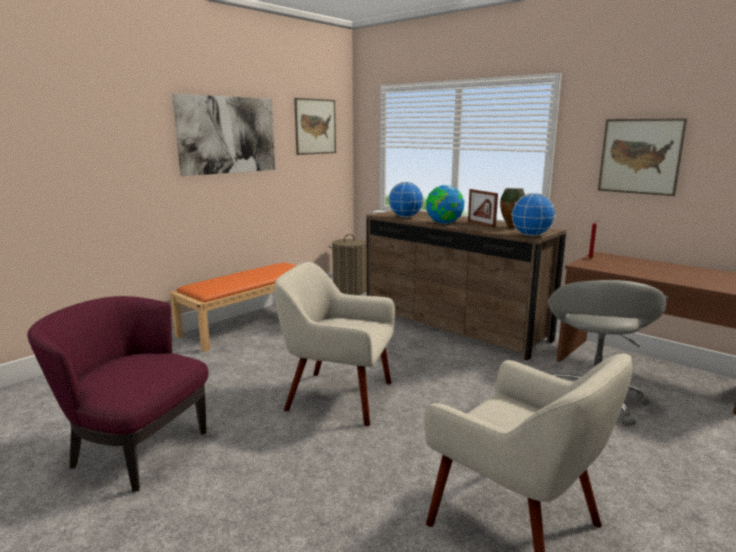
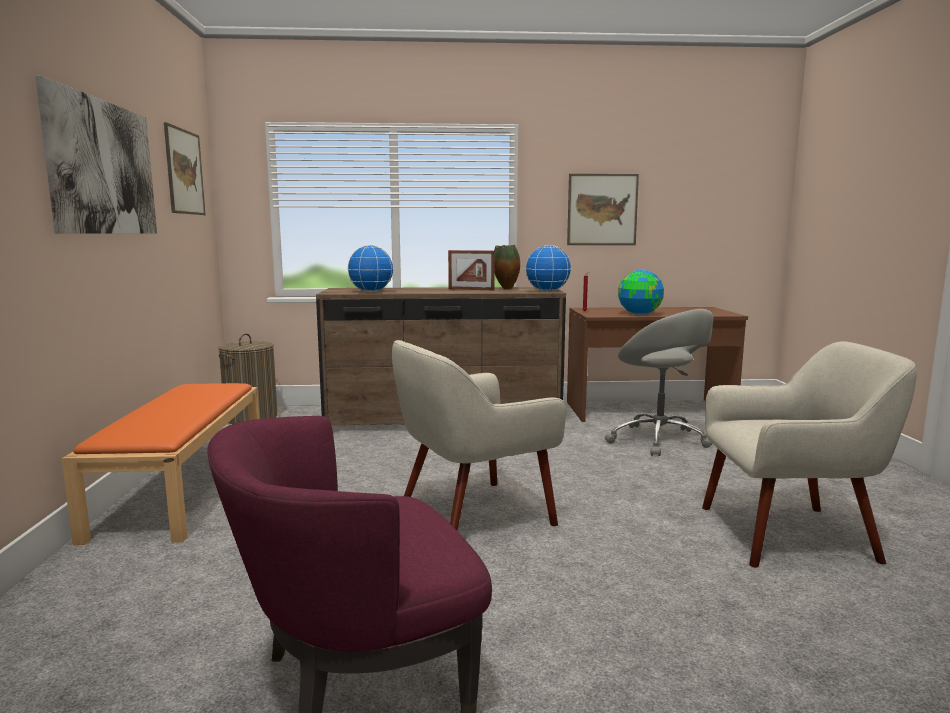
camera: 45 degrees left, 5 degrees down
(444, 223) = (434, 292): globe -> globe (639, 314)

